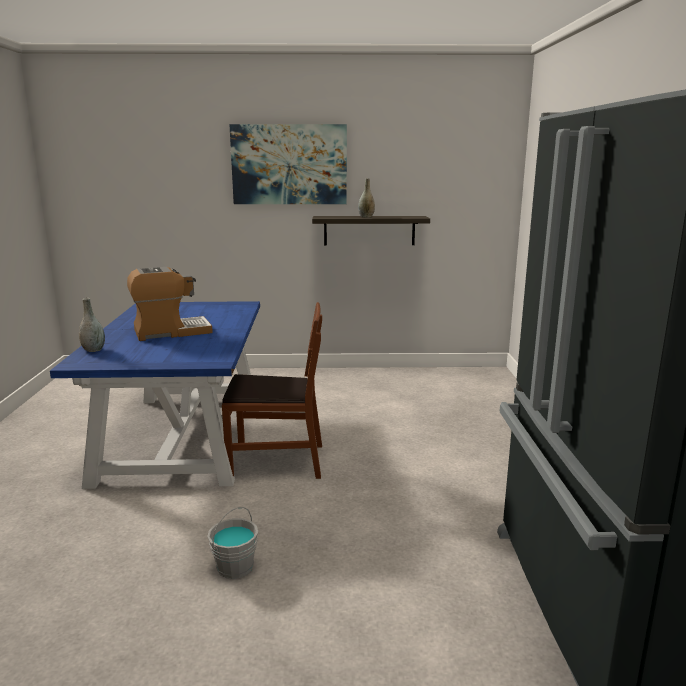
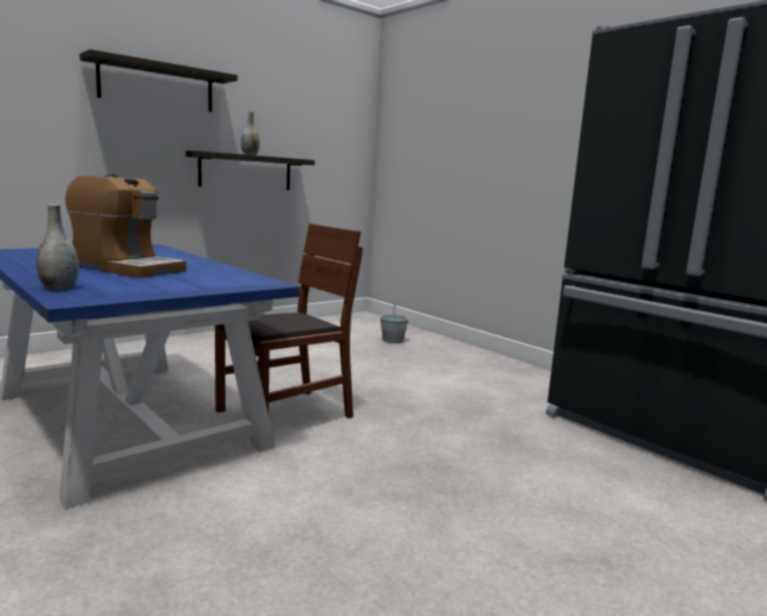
camera: 40 degrees left, 5 degrees down
(171, 332) = (127, 268): coffee machine -> coffee machine turned 90 degrees clockwise
(235, 566) = (399, 510): grey bucket -> grey bucket (392, 340)
(289, 164) = (157, 86): picture -> shelf

